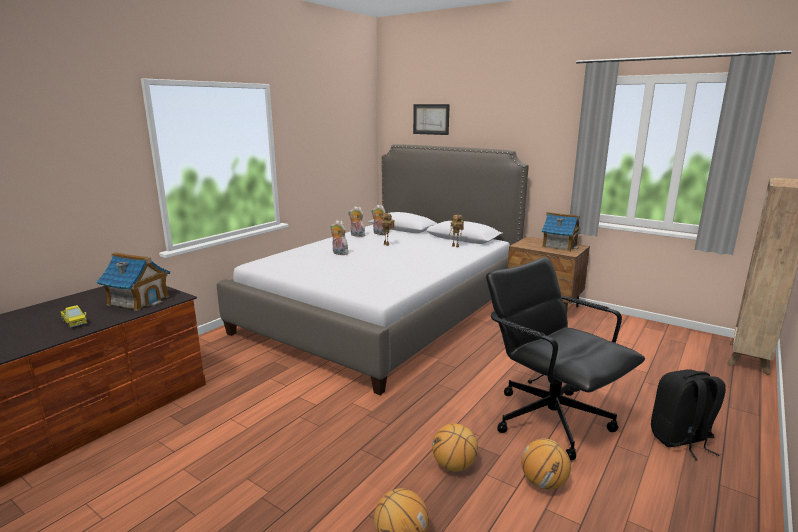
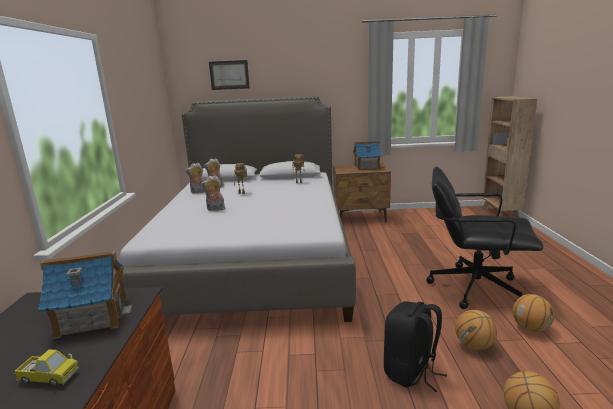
camera: 35 degrees left, 0 degrees up
(681, 440) = (542, 270): black backpack -> black backpack (411, 372)

